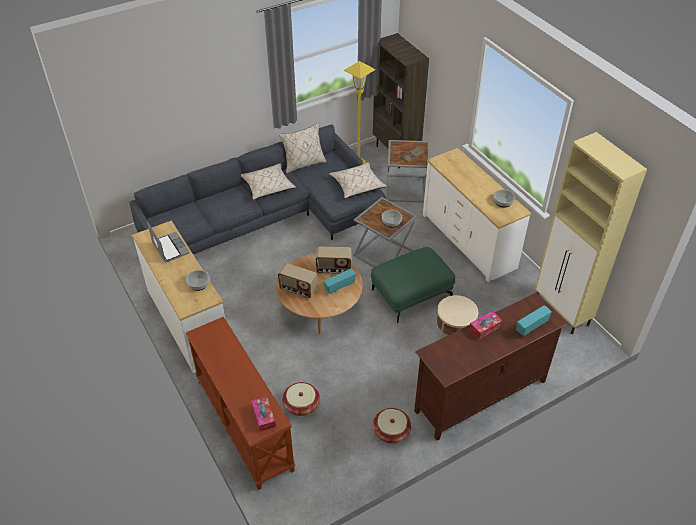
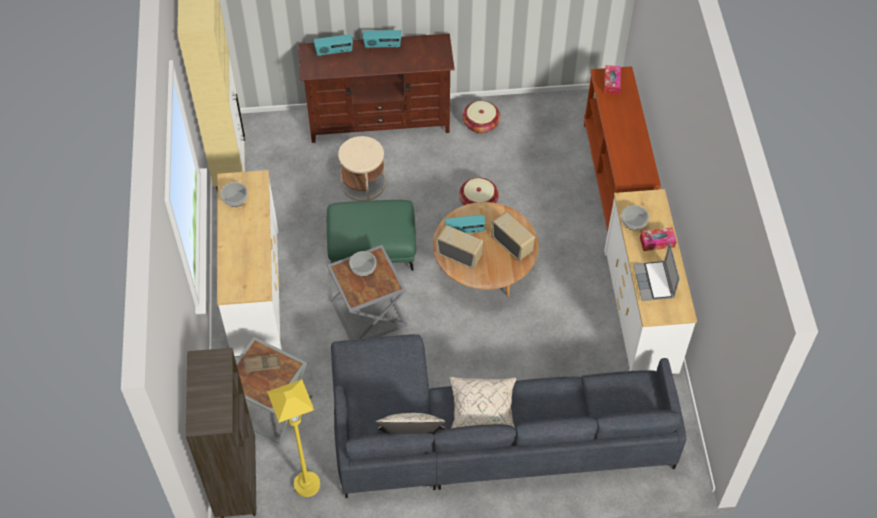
camera: 155 degrees left, 10 degrees up
(301, 405) = (552, 176): basket -> basket (478, 201)
(357, 185) = (361, 364): beige pillow -> none
(485, 328) = (376, 65): tissue box -> tissue box (657, 242)
(495, 349) = (382, 46): none -> radio

